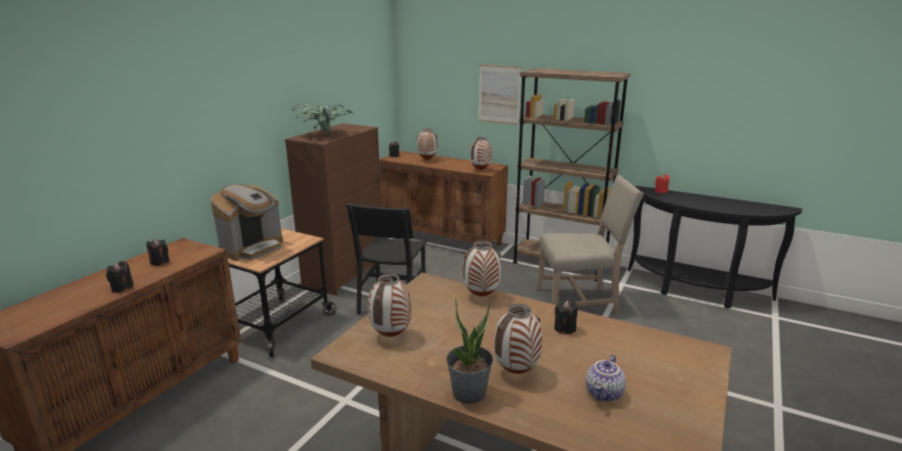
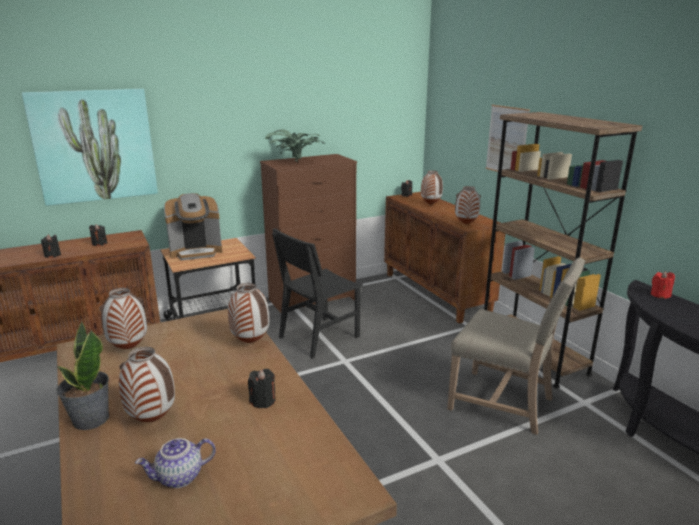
camera: 35 degrees right, 0 degrees up
(123, 144) = (94, 146): none -> picture

